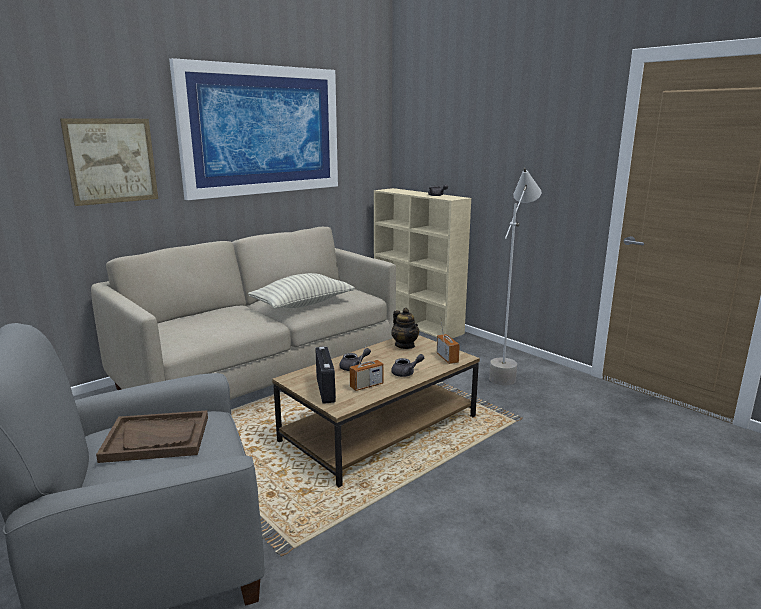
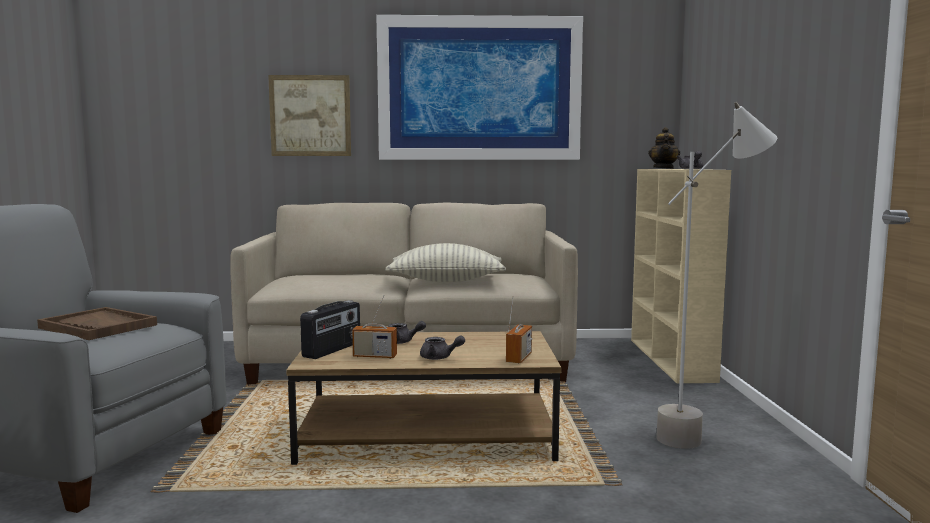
camera: 40 degrees right, 10 degrees down
(405, 345) = (501, 339): teapot -> teapot (663, 168)

